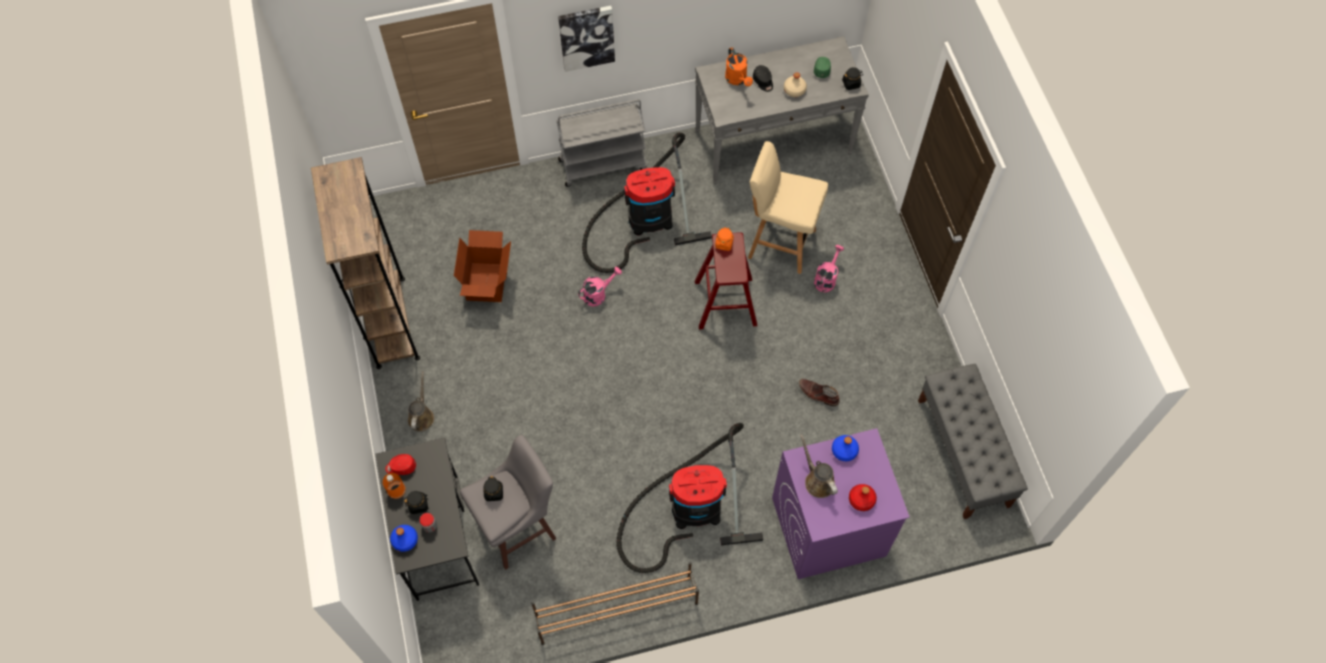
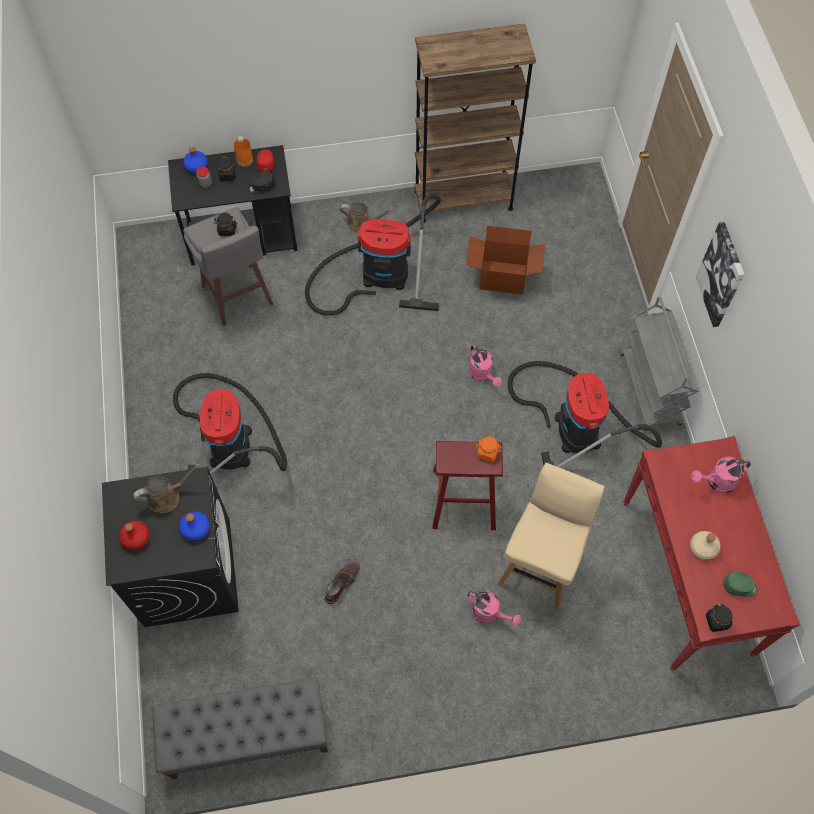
camera: 95 degrees right, 0 degrees up
(486, 393) = (379, 274): none -> vacuum cleaner
(616, 609) = (145, 370): brown shoe rack -> none
(737, 80) = (716, 482): orange watering can -> pink watering can
(763, 82) = (714, 512): black cap -> black cap (261, 186)
(773, 142) = (687, 577): grey console table -> red console table
(827, 527) = (187, 571): purple washing machine -> black washing machine

